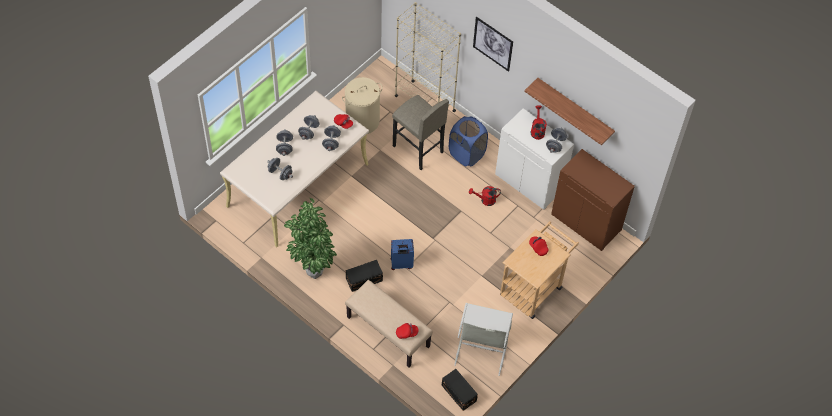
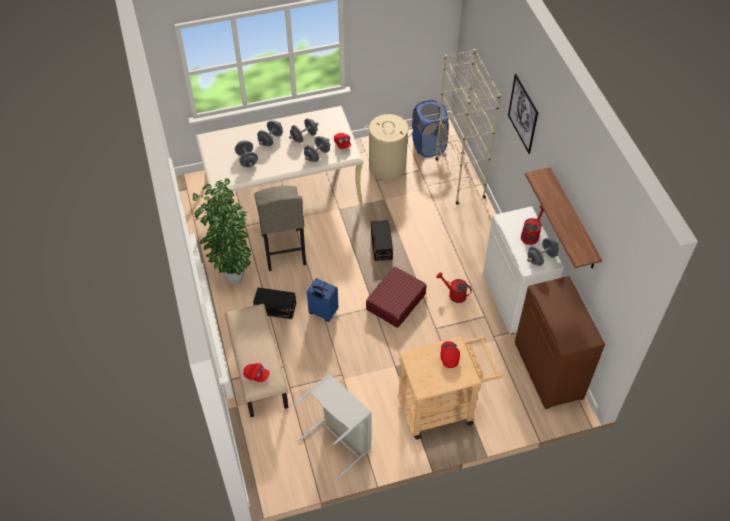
camera: 35 degrees right, 5 degrees down
(417, 149) = (421, 215): grey stool -> grey stool (283, 250)
(448, 228) = (395, 302): none -> red suitcase
(459, 392) = (280, 472): black storage box -> black storage box (382, 245)
(467, 154) = (467, 242): blue laundry basket -> blue laundry basket (428, 146)

